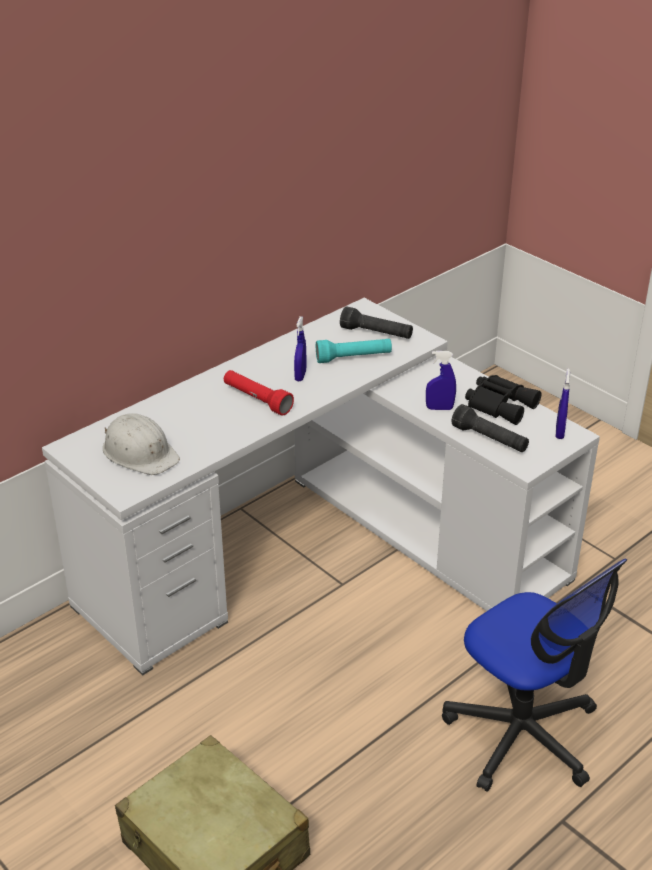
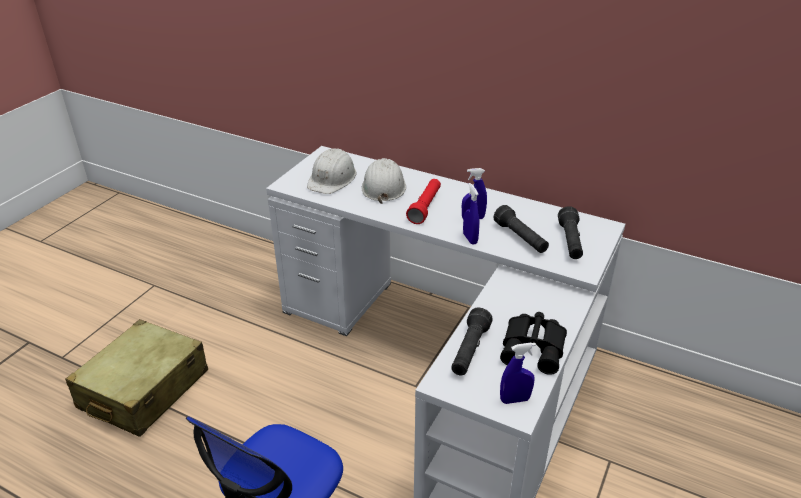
camera: 70 degrees right, 0 degrees up
(190, 418) = (383, 186): none -> white hard hat
(353, 358) = (520, 238): turquoise flashlight -> black flashlight
(439, 408) = (498, 309): blue spray bottle -> blue spray bottle (470, 239)

